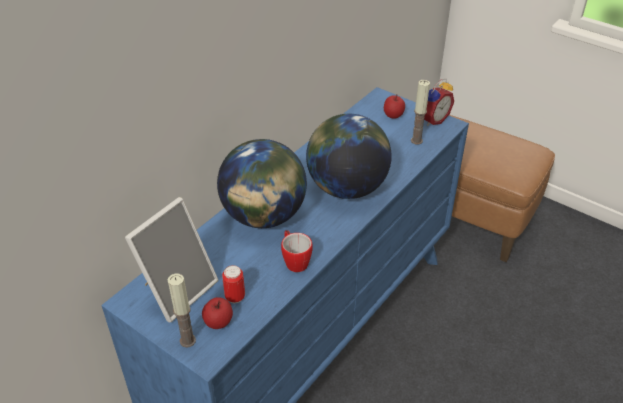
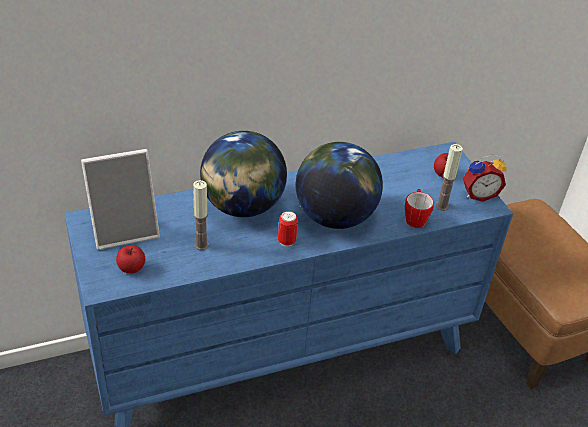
camera: 30 degrees right, 0 degrees up
(188, 340) = (98, 269): candle -> candle (201, 245)
(235, 297) = (160, 256): can -> can (286, 241)
(294, 261) = (232, 253): mug -> mug (415, 218)

